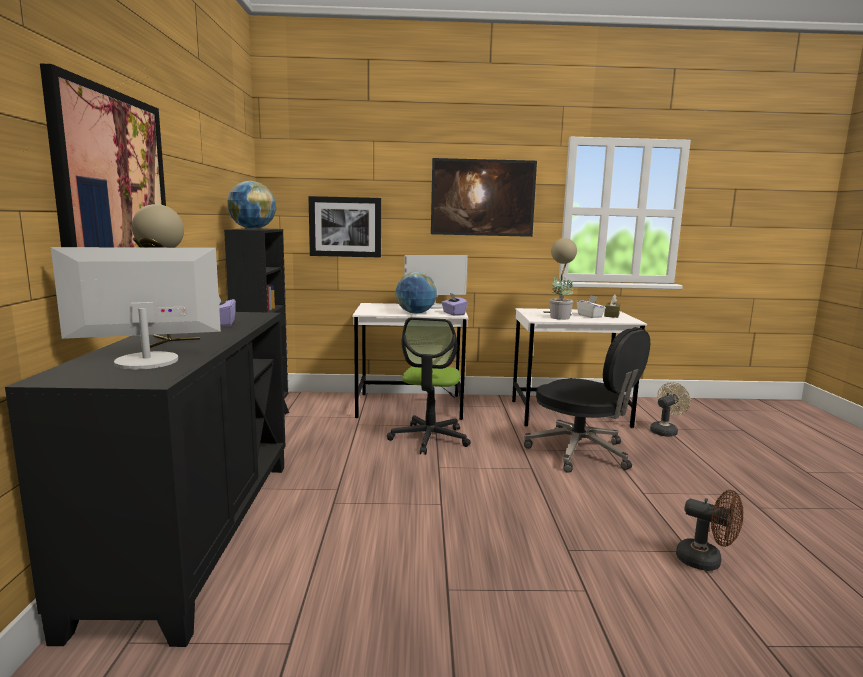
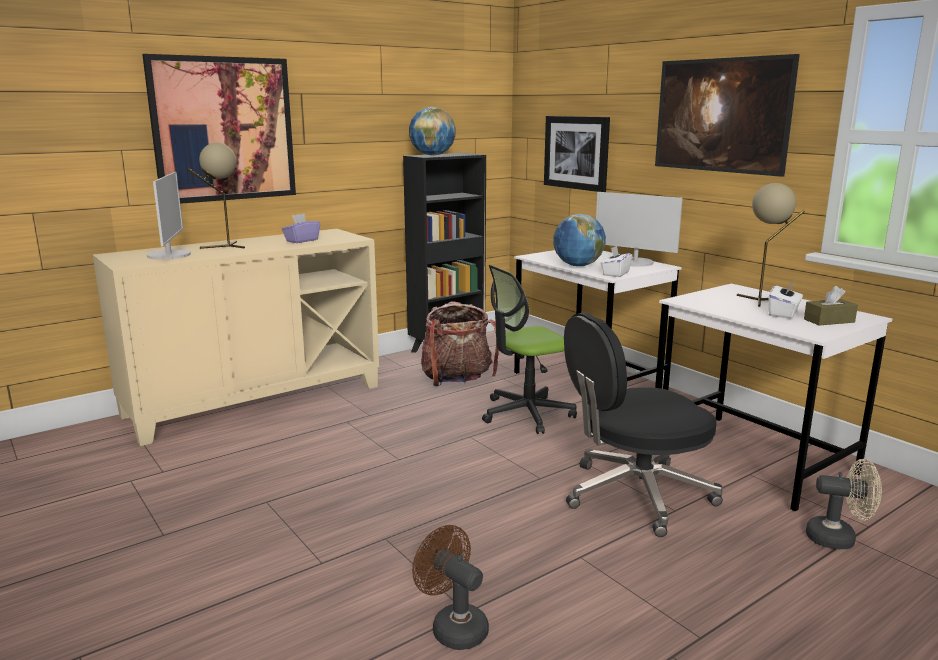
camera: 55 degrees right, 5 degrees up
(146, 361) = (169, 255): monitor -> monitor turned 45 degrees clockwise
(195, 533) = (254, 400): black cabinet -> beige cabinet
(329, 437) = (457, 379): none -> backpack
(453, 313) = (615, 274): purple tissue box -> white tissue box
(559, 318) = (722, 305): potted plant -> none
(581, 452) = (635, 495): black office chair -> black office chair turned 60 degrees clockwise
(706, 562) = (453, 627): brown fan -> brown fan turned 135 degrees clockwise

